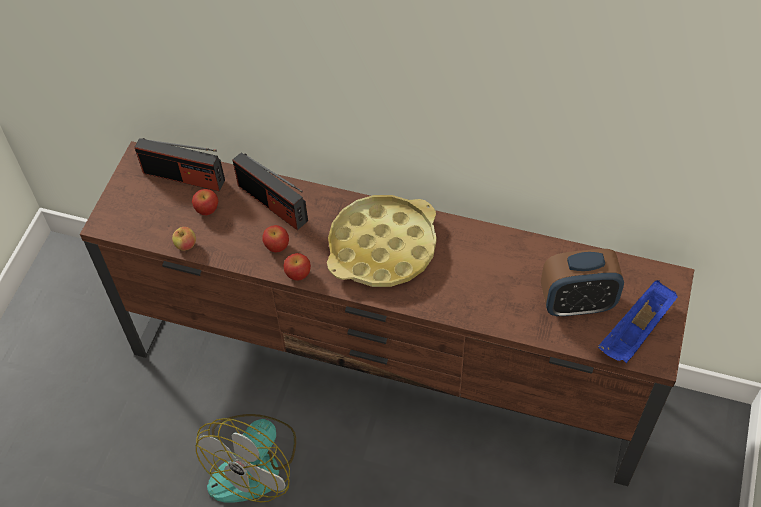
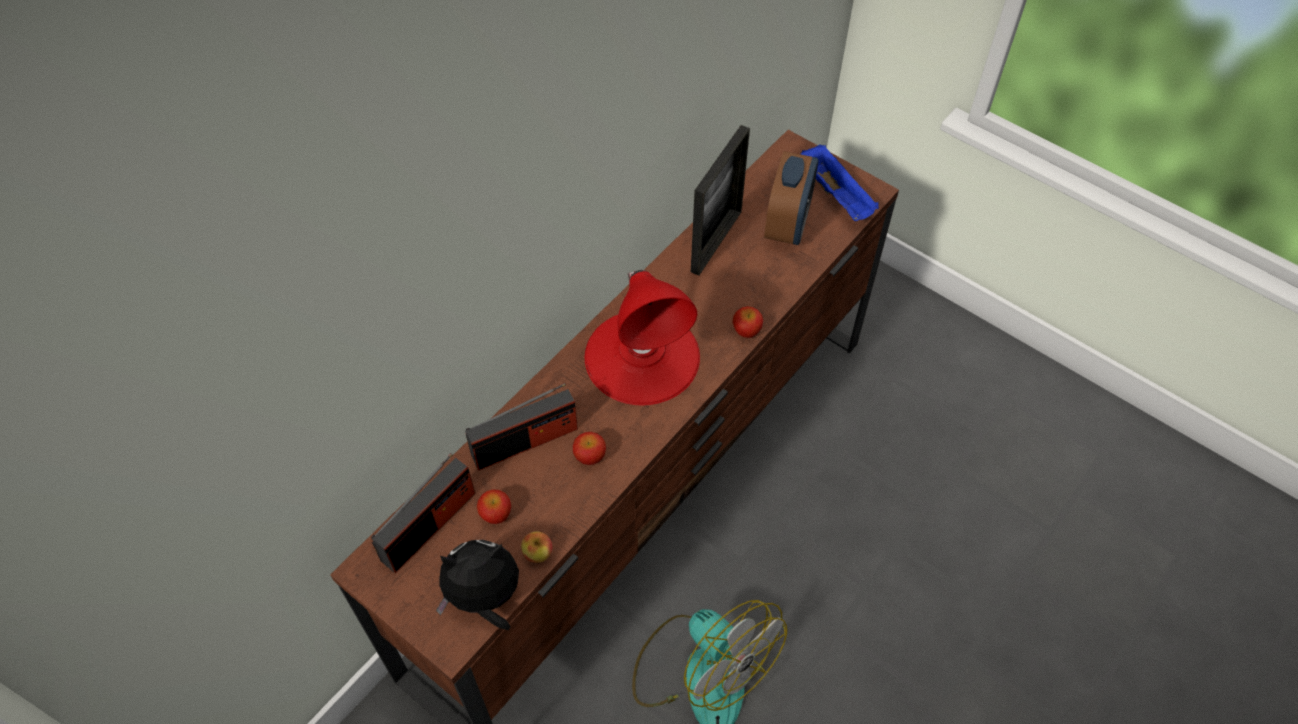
camera: 70 degrees left, 0 degrees up
(141, 228) = (484, 598): none -> plush toy
(298, 274) = (639, 447): apple -> apple (746, 331)
(382, 247) = (642, 356): yellow tray -> red table lamp
(527, 257) = (716, 241): none -> picture frame

